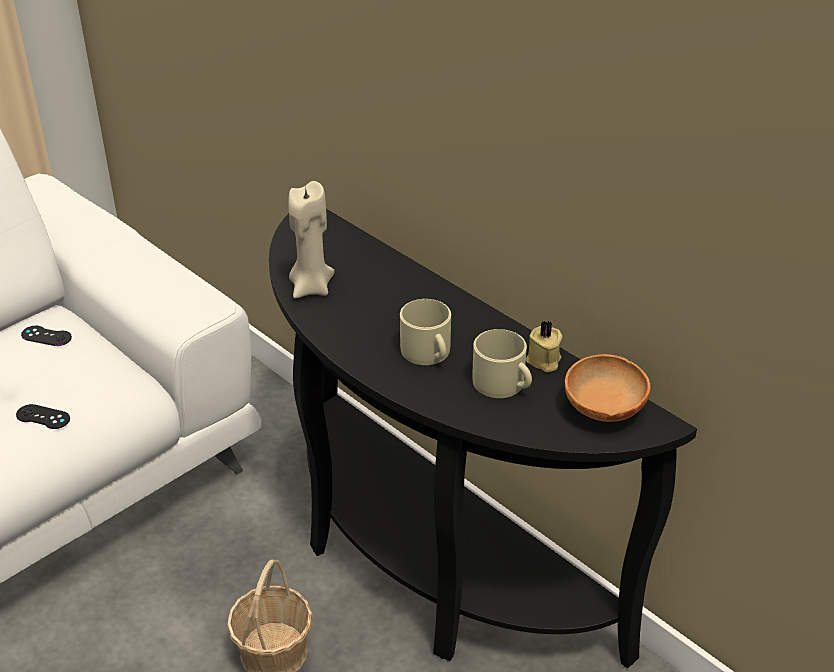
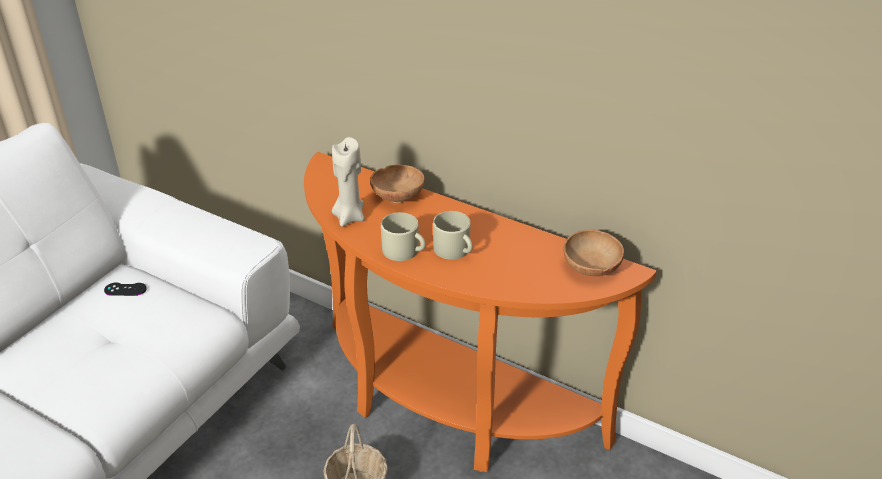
camera: 15 degrees left, 0 degrees up
(43, 417) = (148, 351): black game controller -> none
(385, 271) = (398, 196): none -> brown bowl
(425, 562) = (445, 406): black console table -> orange console table
(503, 384) = (516, 263): beige mug -> beige mug (404, 251)
(543, 361) = (536, 242): beige candle -> none

